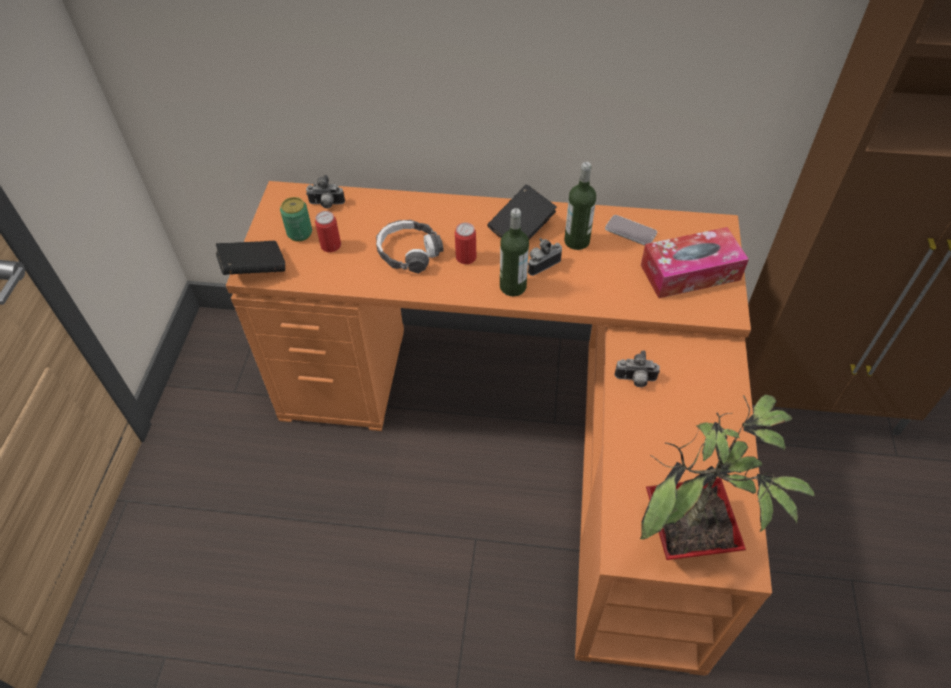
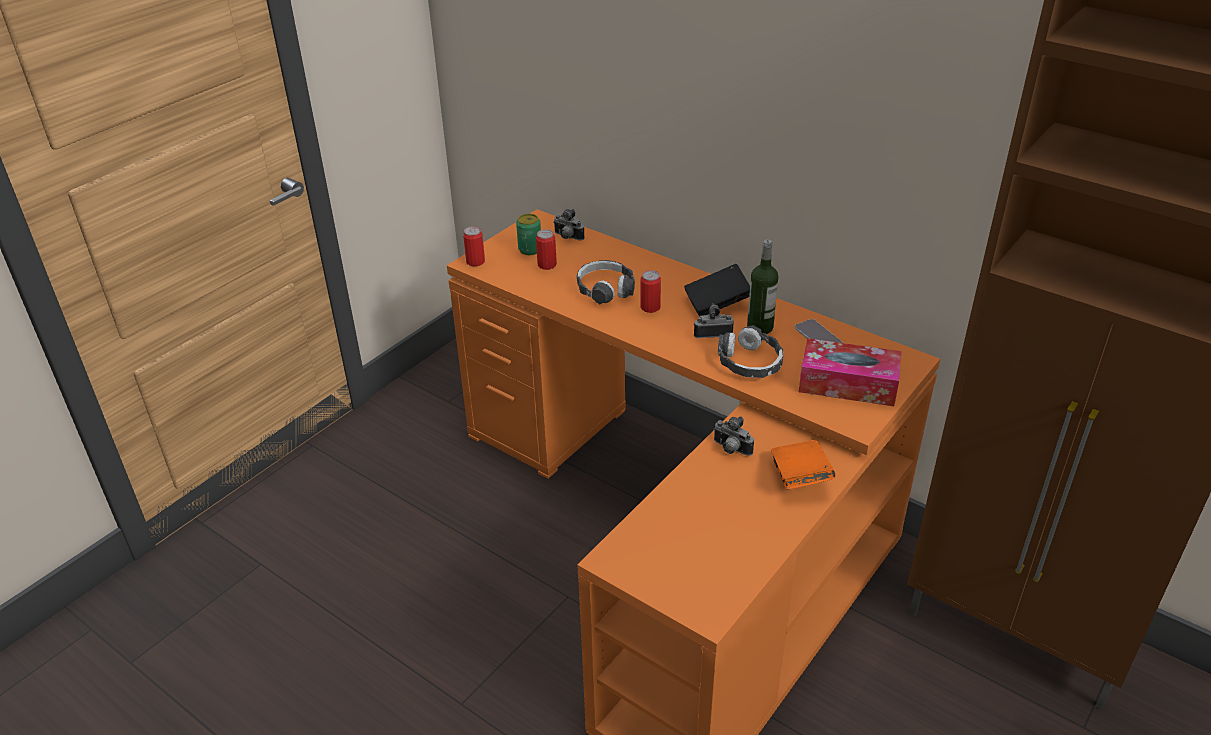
camera: 30 degrees right, 15 degrees down
(254, 269) = (475, 262): black book -> can
(513, 286) = (672, 340): bottle -> none
(596, 283) = (749, 362): none -> headphones
(687, 539) = (673, 574): potted plant -> none
(710, 384) = (800, 478): none -> orange book

